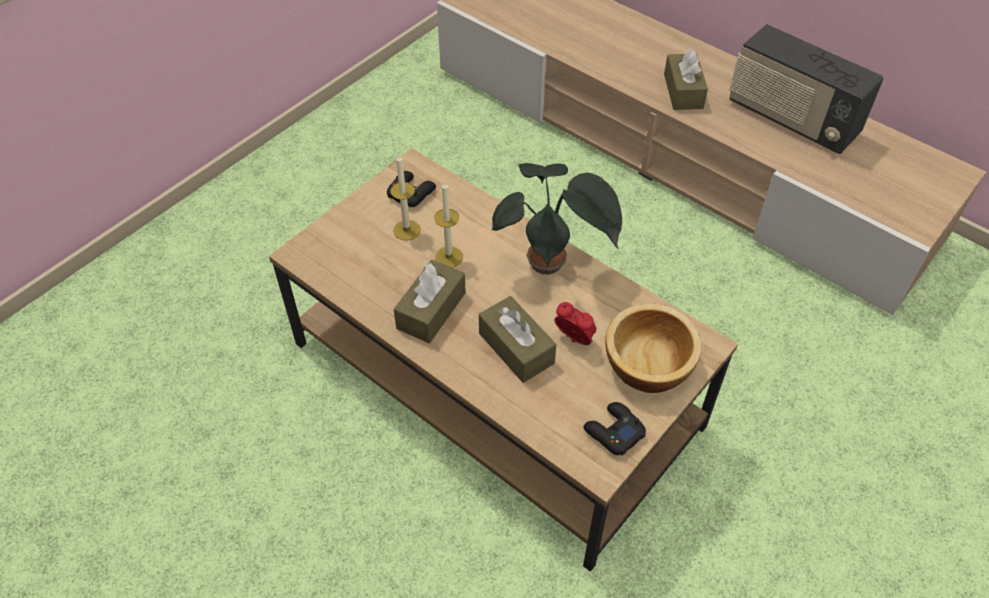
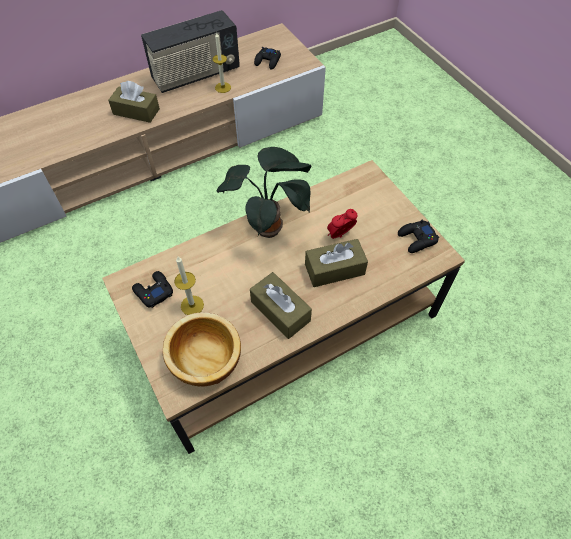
camera: 70 degrees left, 5 degrees up
(449, 257) = (234, 285): candle -> candle (223, 87)
(647, 363) = (371, 205): bowl -> bowl (204, 360)
(881, 182) = (268, 61): none -> black game controller

